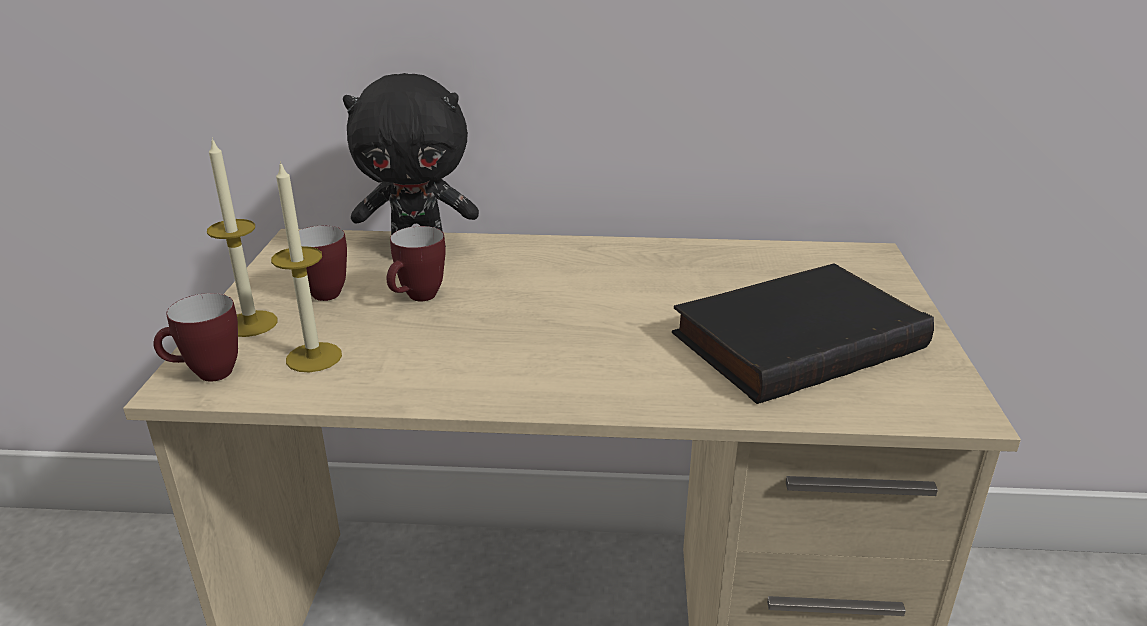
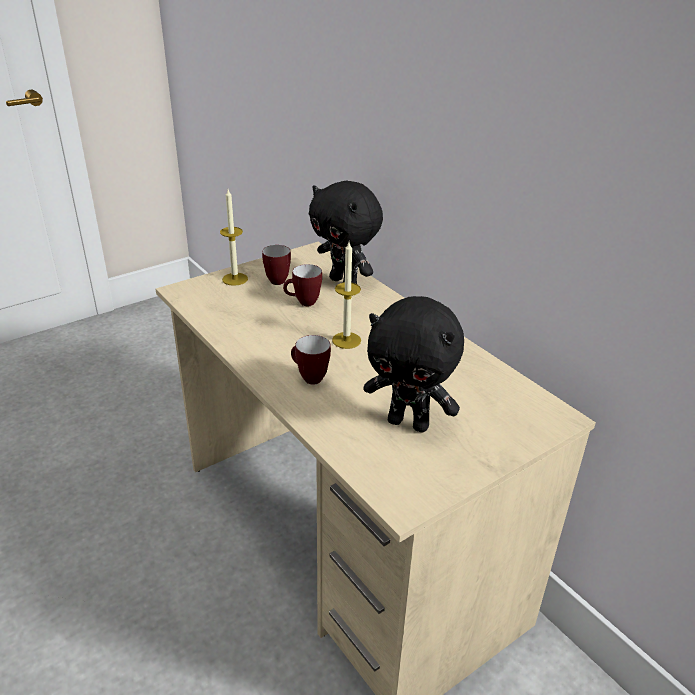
camera: 50 degrees right, 5 degrees up
(206, 375) = (190, 291): mug -> mug (308, 378)
(314, 357) = (228, 305): candle -> candle (346, 340)
(795, 338) = (409, 423): black book -> black plush toy

